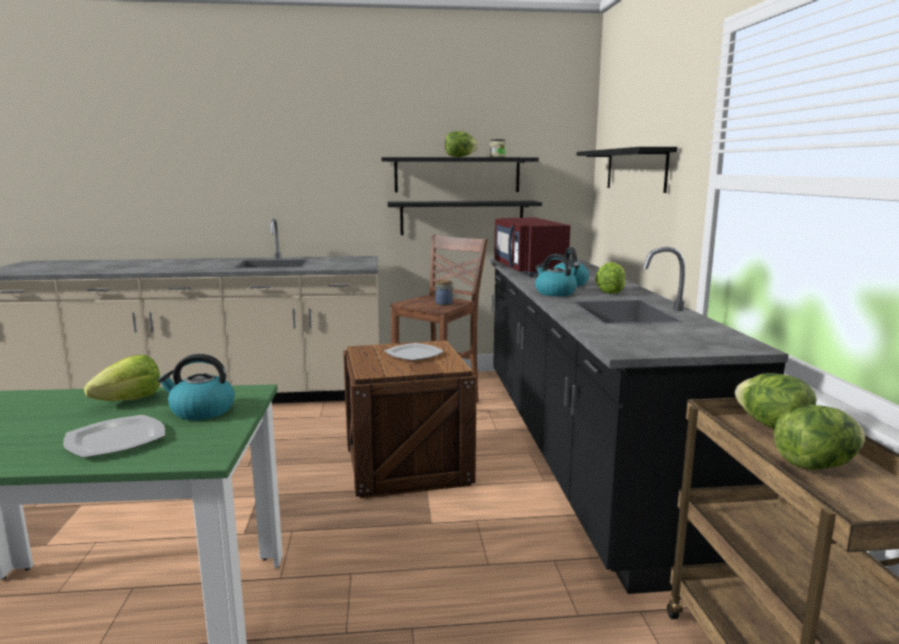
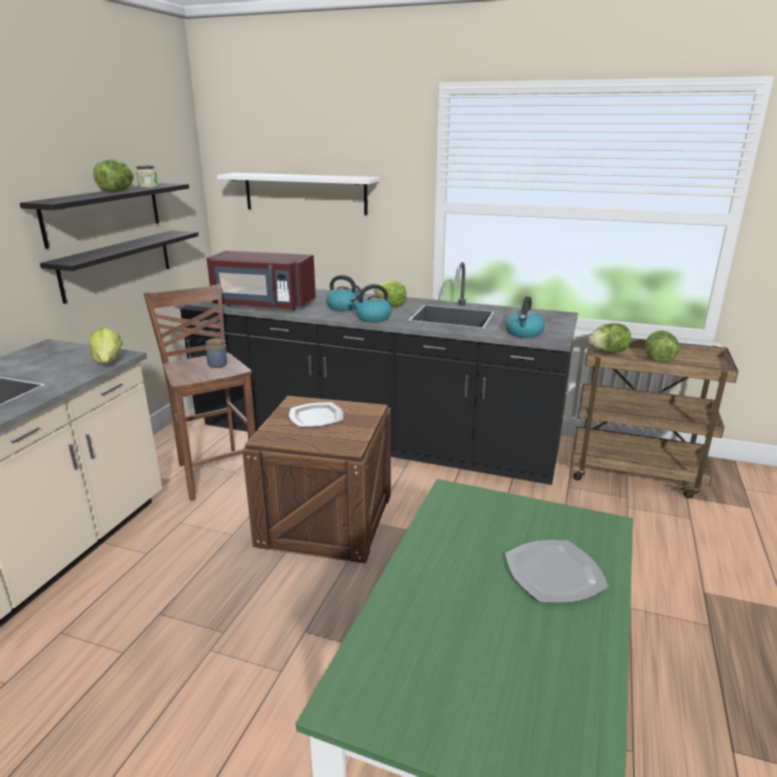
camera: 65 degrees left, 10 degrees up
(130, 400) = (435, 567): lettuce -> lettuce (108, 362)
(201, 411) = (495, 522): kettle -> kettle (524, 333)
(635, 170) = (305, 193): black shelf -> white shelf

